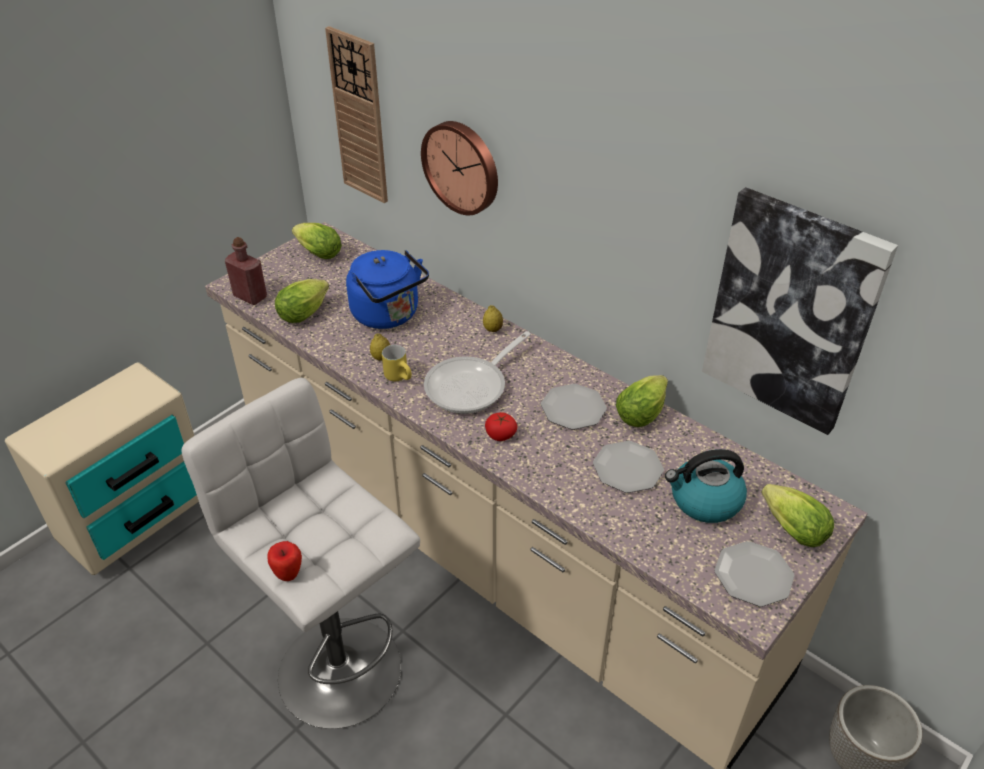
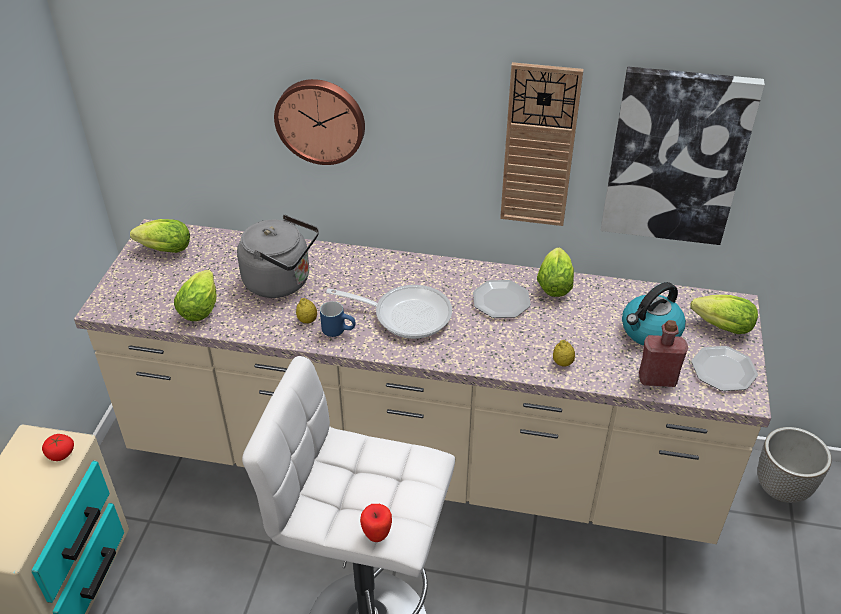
camera: 30 degrees left, 0 degrees up
(250, 296) = (132, 312): red bottle -> red bottle (657, 379)
(359, 117) = (183, 102): wall clock -> wall clock (539, 147)
(388, 315) = (282, 282): blue kettle -> grey kettle
(400, 377) = (339, 330): yellow mug -> blue mug
(471, 386) = (406, 315): frying pan -> frying pan turned 90 degrees counterclockwise
(492, 329) = (383, 261): lemon -> lemon (562, 363)
(500, 434) = (462, 344): tomato -> tomato (60, 454)
(627, 469) = (579, 331): plate -> none

